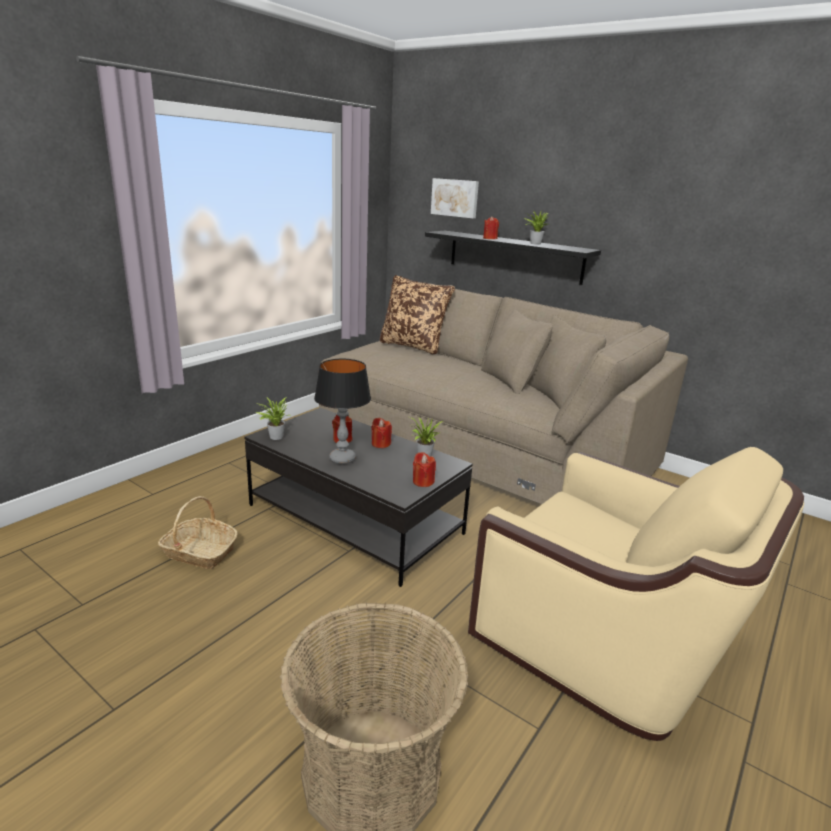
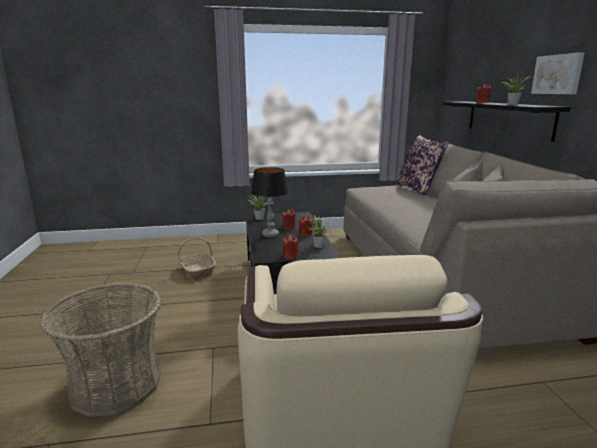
camera: 45 degrees right, 5 degrees down
(413, 348) = (418, 190): brown pillow -> purple pillow
(455, 198) = (476, 74): picture -> picture (558, 74)

